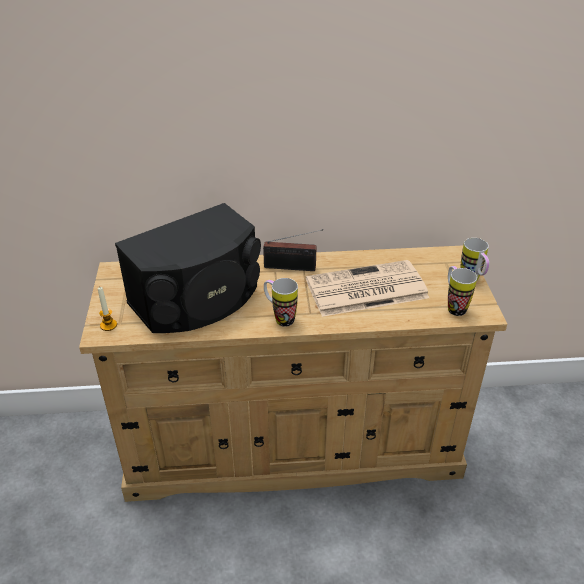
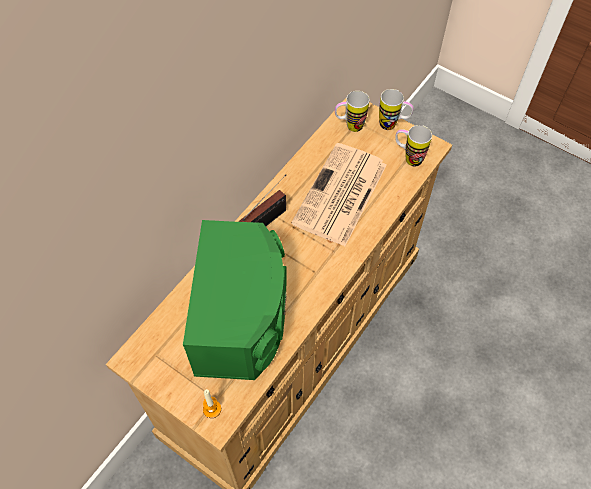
camera: 50 degrees left, 20 degrees up
(198, 299) = (242, 317): black speaker -> green speaker
(280, 318) = (320, 275): mug -> mug (349, 126)

